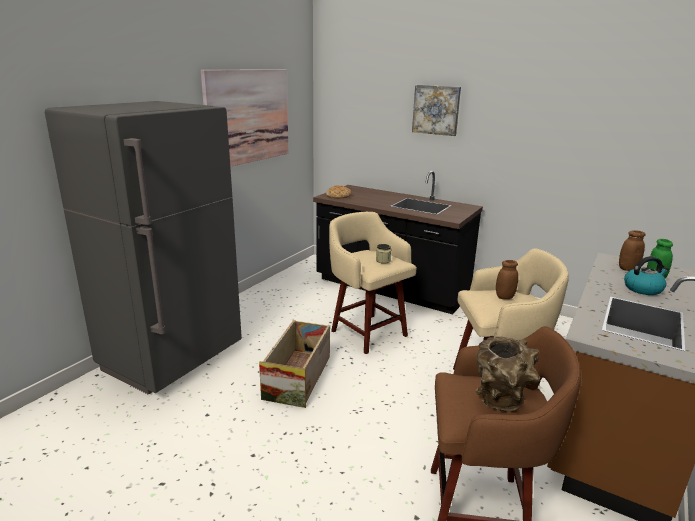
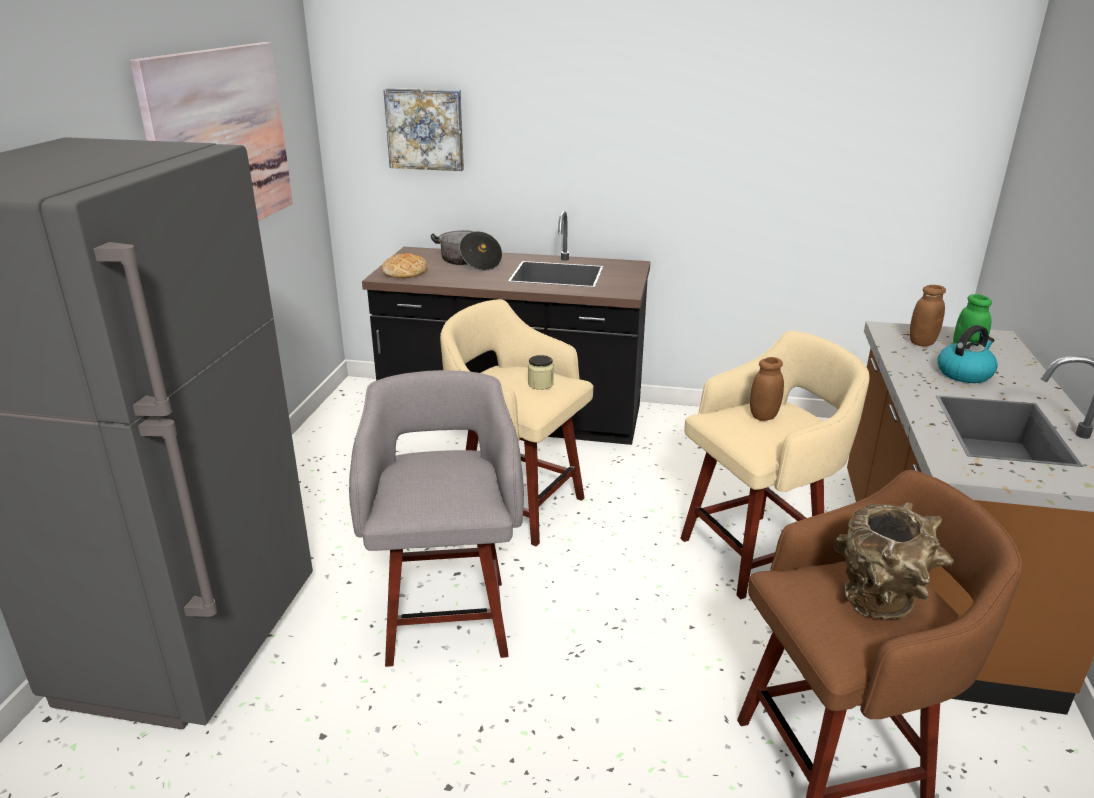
camera: 20 degrees left, 5 degrees up
(298, 376) = (447, 617): crate -> grey stool
(376, 195) = (469, 262): none -> cooking pot
(436, 110) = (557, 104): picture -> picture (425, 129)

